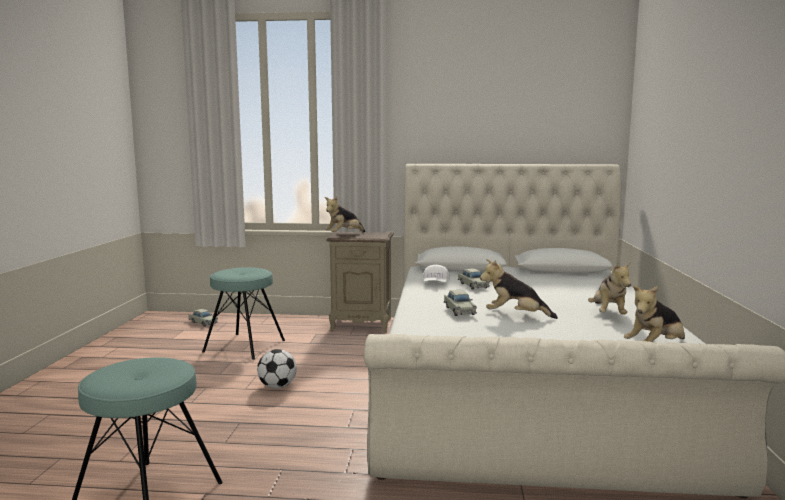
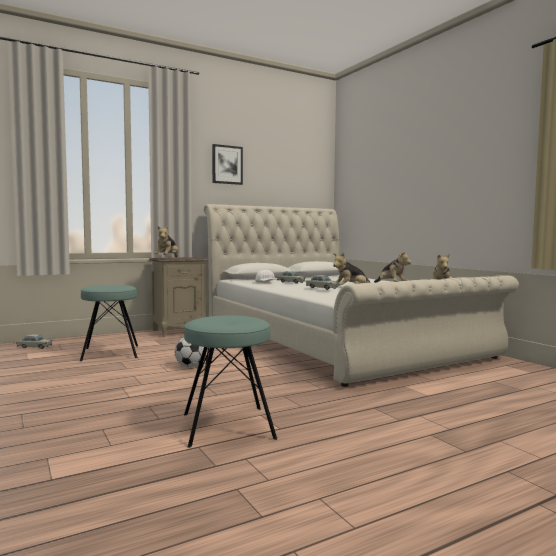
camera: 35 degrees left, 5 degrees down
(443, 107) = (227, 165): none -> picture

